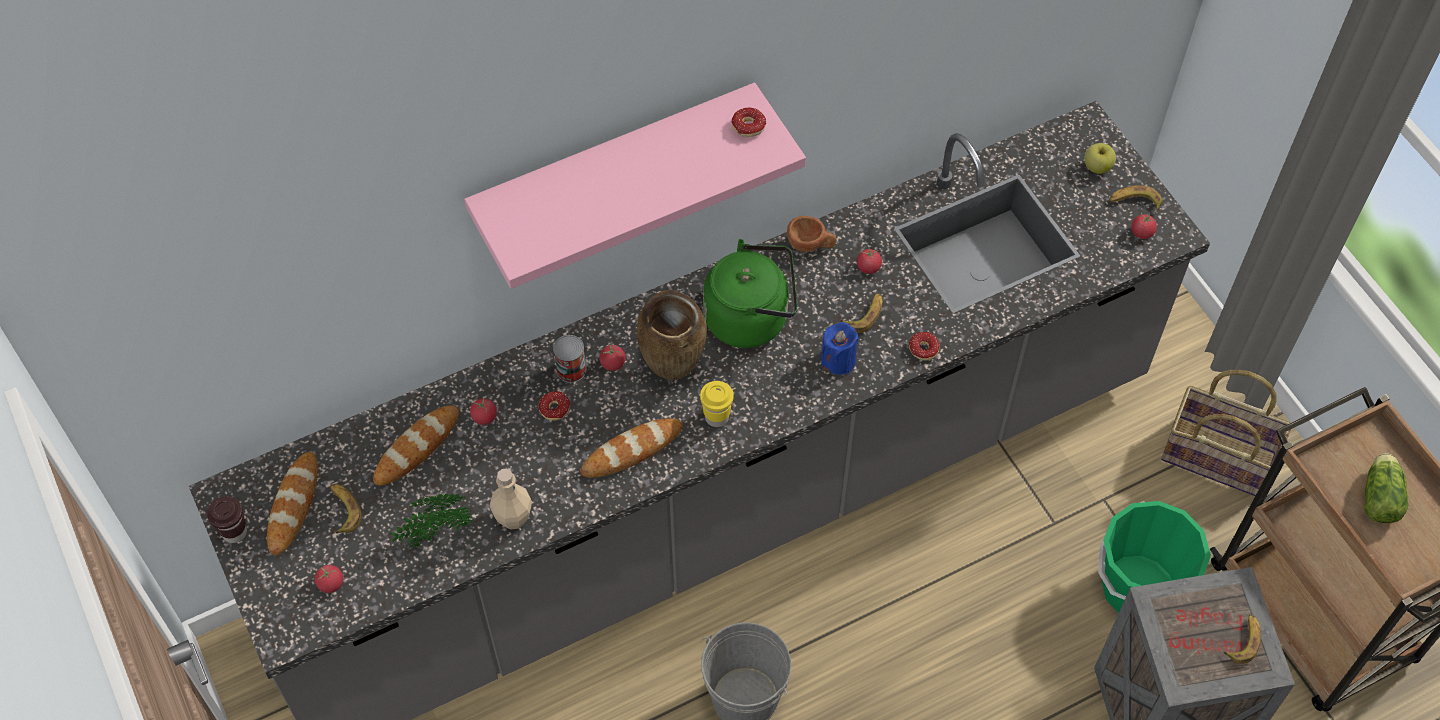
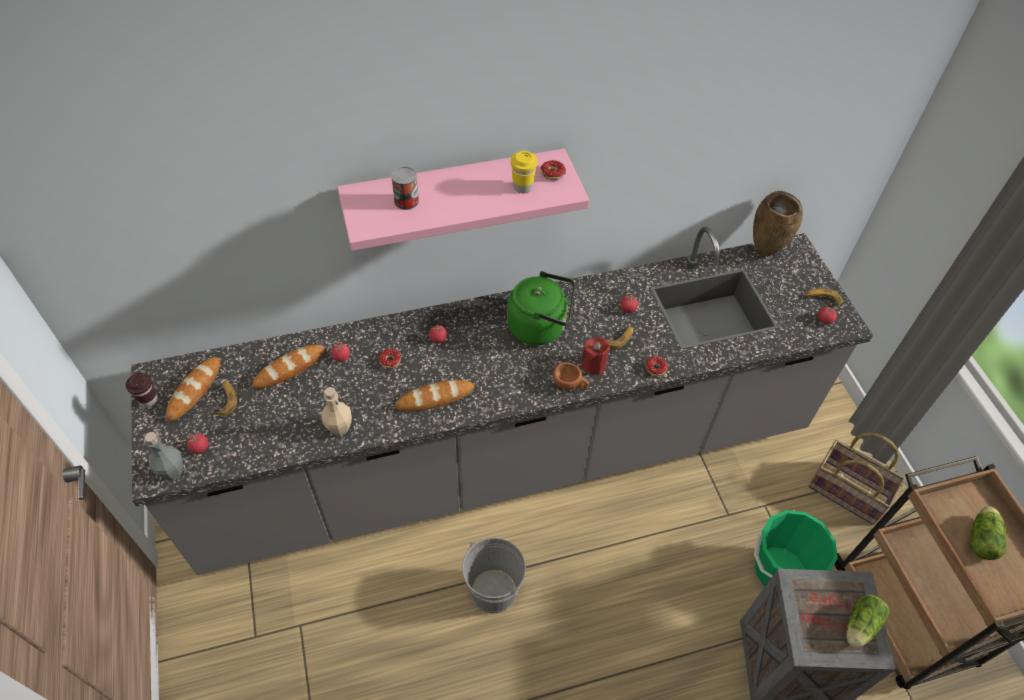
camera: 10 degrees right, 5 degrees down
(305, 623) = (172, 471): none -> grey bottle
(434, 533) = (282, 428): potted plant -> none
(571, 369) = (409, 337): can -> can (406, 201)
(674, 372) = (478, 352): brown vase -> brown vase (765, 253)
(716, 417) = (499, 387): yellow cup -> yellow cup (522, 187)
(811, 245) = (592, 288): brown cup -> brown cup (570, 385)
(838, 360) = (594, 364): blue candle -> red candle
(1097, 167) = (799, 273): apple -> none
(1243, 641) = (859, 627): banana -> lettuce

